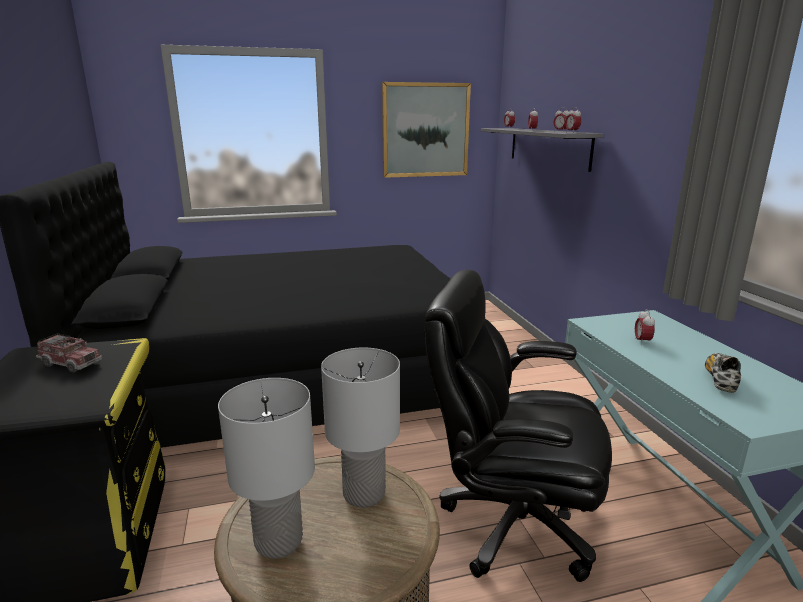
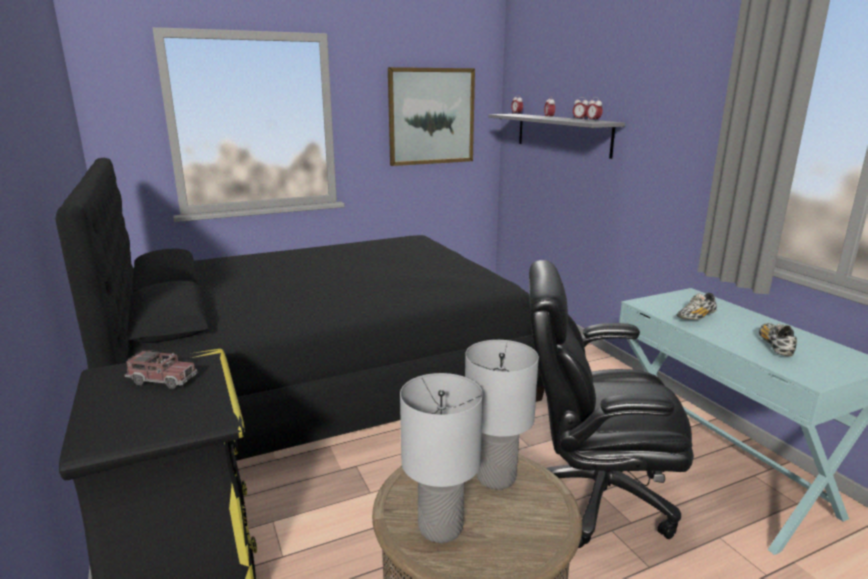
camera: 10 degrees left, 0 degrees up
(642, 341) = (696, 317): alarm clock -> shoe

